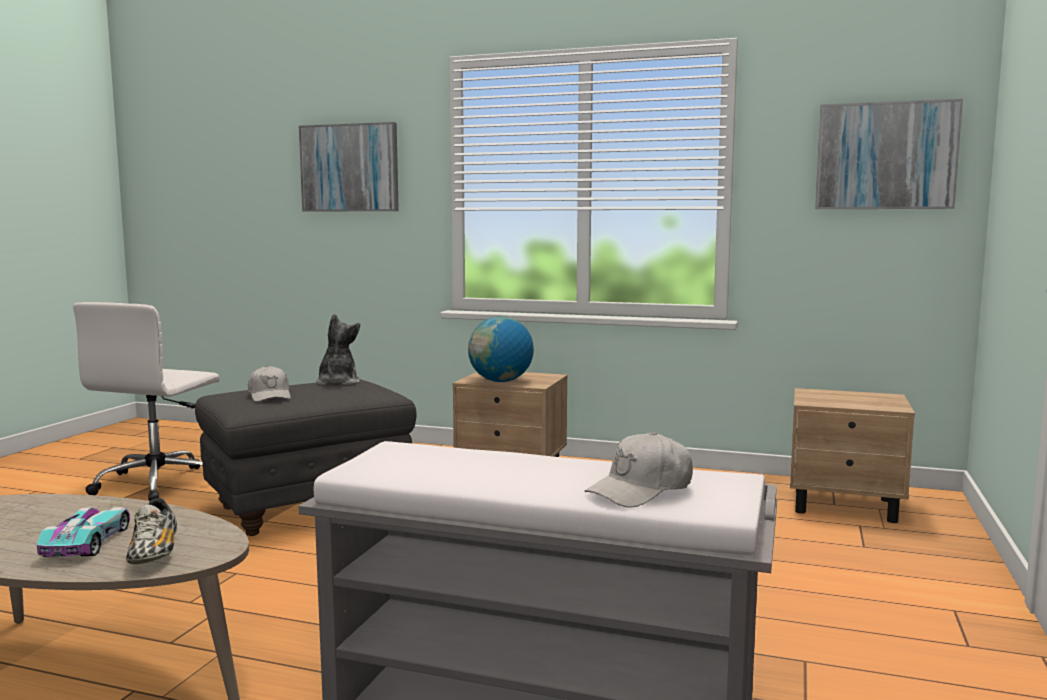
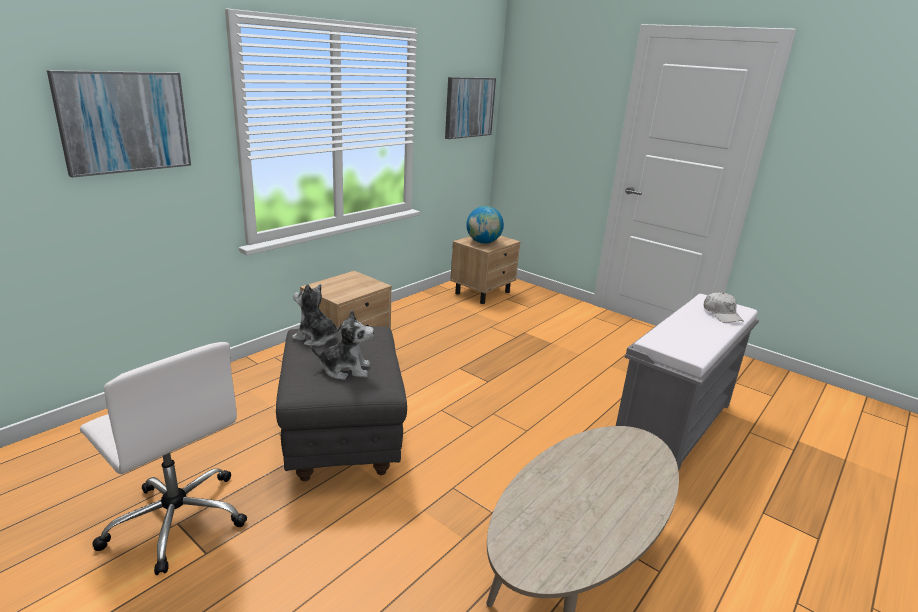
camera: 70 degrees left, 15 degrees up
(87, 542) = (615, 481): toy car -> none
(154, 553) = (640, 457): shoe -> none
(270, 396) = (345, 369): white cap -> plush toy
(501, 381) = (354, 290): globe -> globe (483, 242)

